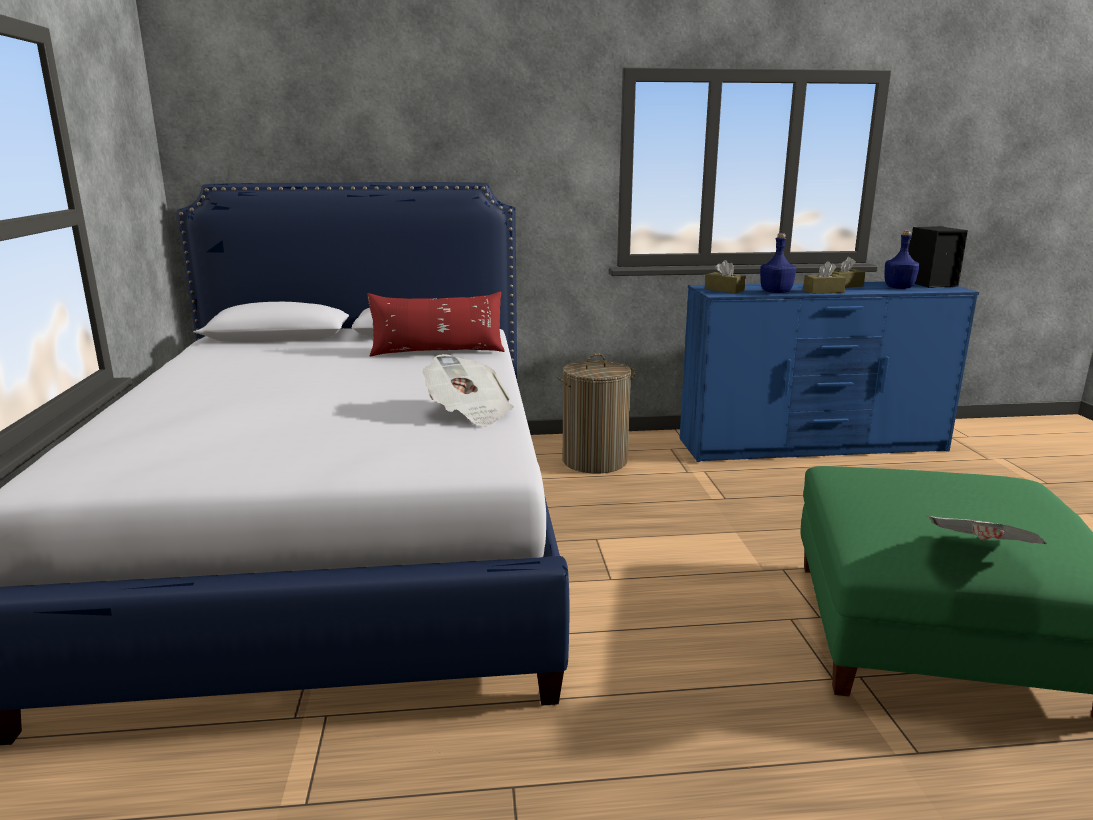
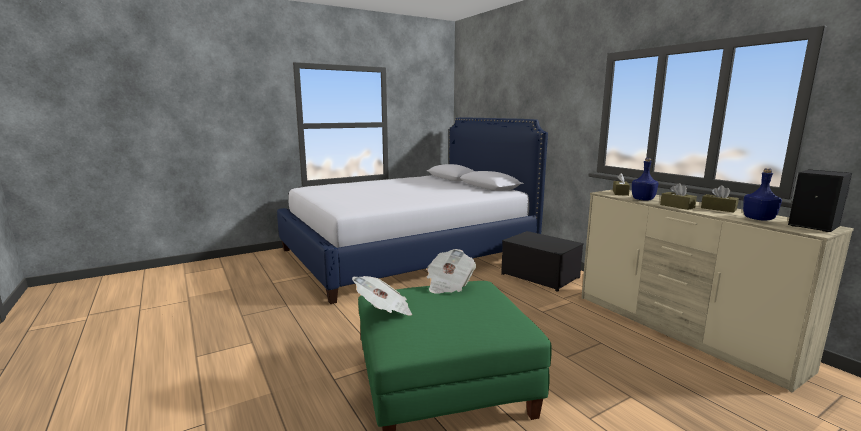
camera: 65 degrees right, 5 degrees down
(437, 352) = (462, 191): red pillow -> none
(469, 413) = (390, 203): newspaper -> newspaper (448, 284)
(595, 461) = (541, 276): laundry basket -> storage box
(813, 446) = (680, 330): blue dresser -> beige dresser

